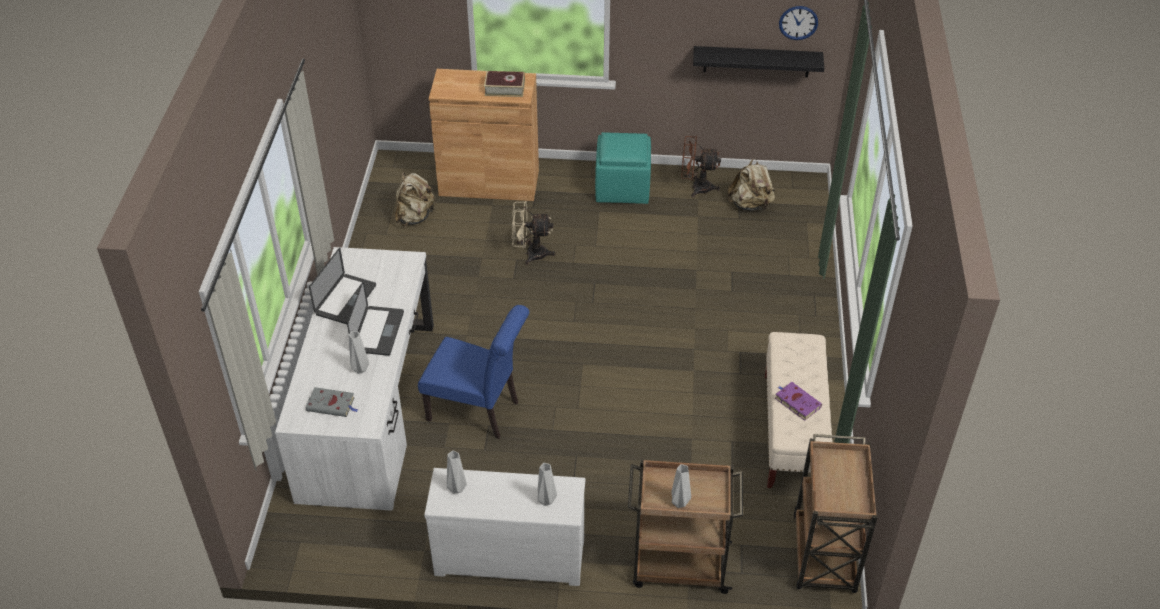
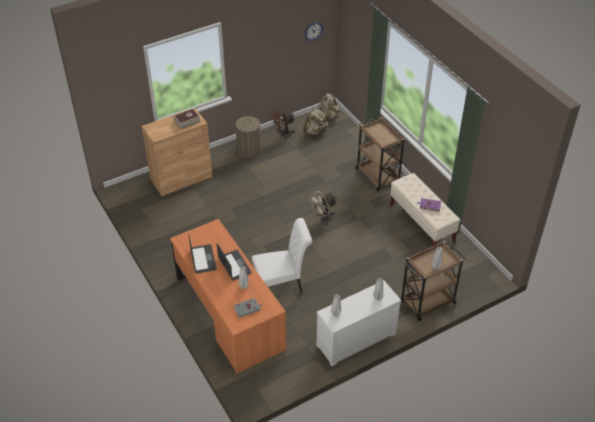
camera: 35 degrees left, 0 degrees up
(368, 409) = (229, 313): white desk -> orange desk
(414, 217) = (159, 212): beige backpack -> beige backpack (329, 116)
(479, 412) = (282, 286): blue chair -> white chair
(530, 254) = (235, 202): beige fan -> beige fan (323, 218)
(623, 187) = (249, 150): turquoise ottoman -> laundry basket
(756, 61) = (296, 58): black shelf -> none
(824, 556) = (478, 267): brown cart -> brown cart (378, 176)

